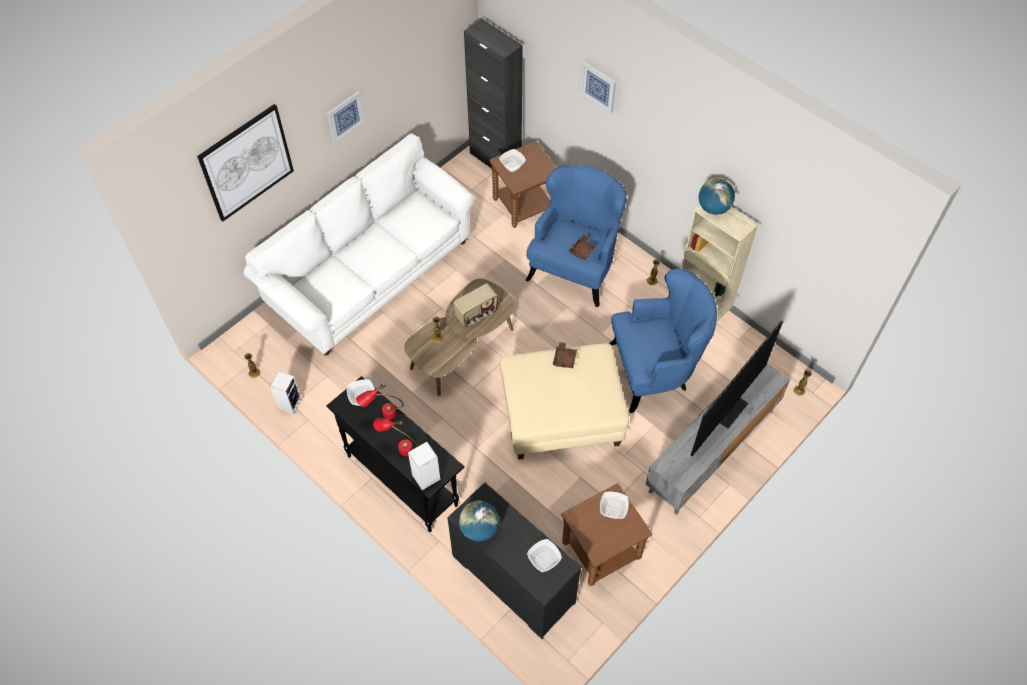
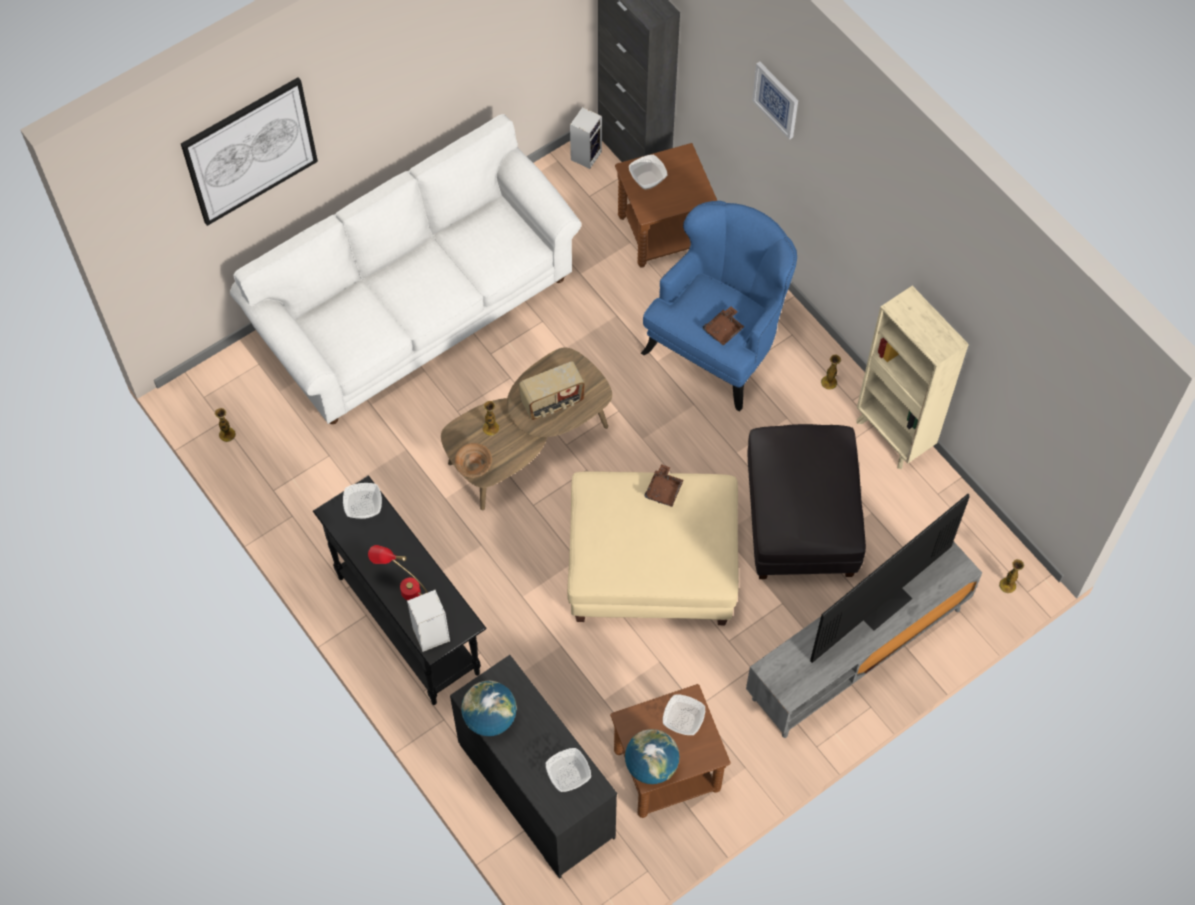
camera: 10 degrees right, 5 degrees up
(290, 403) = (270, 487): speaker -> speaker (586, 154)
(345, 116) = (402, 89): picture -> none
(383, 415) = (388, 537): red table lamp -> none
(432, 367) = (475, 470): none -> brown bowl
(654, 371) = (800, 522): blue armchair -> black ottoman
(713, 208) = (909, 309): globe -> globe (651, 765)

